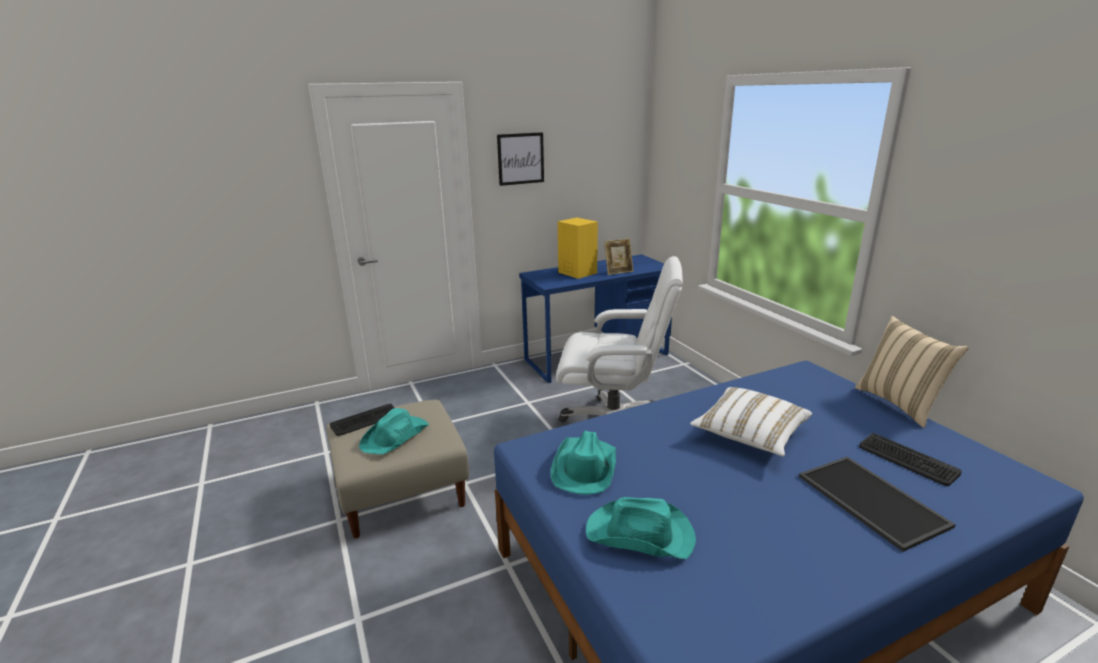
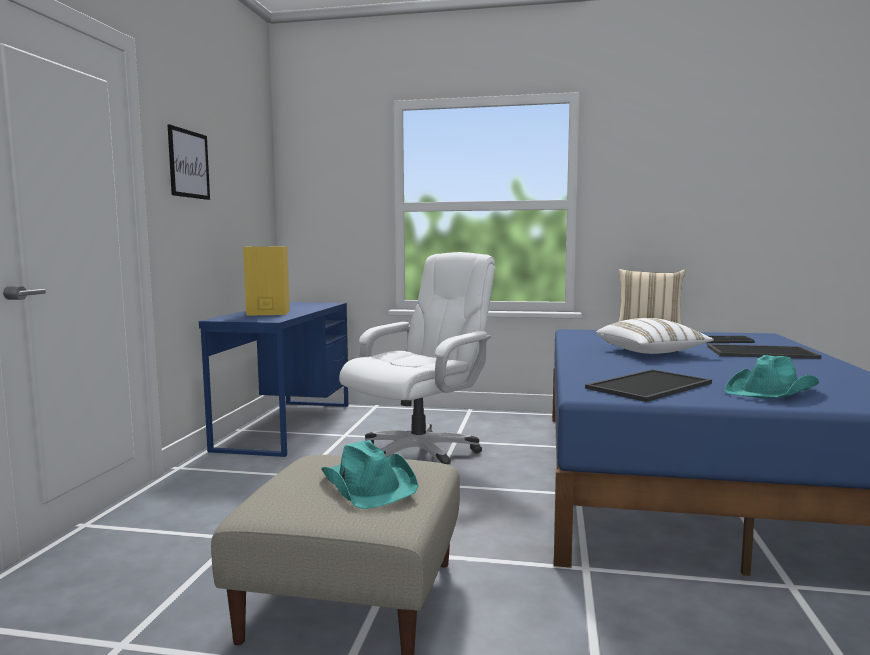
camera: 55 degrees left, 15 degrees down
(365, 420) = (284, 495): keyboard -> none
(585, 468) = (650, 386): turquoise hat -> tray
(618, 272) = (307, 308): picture frame -> none

